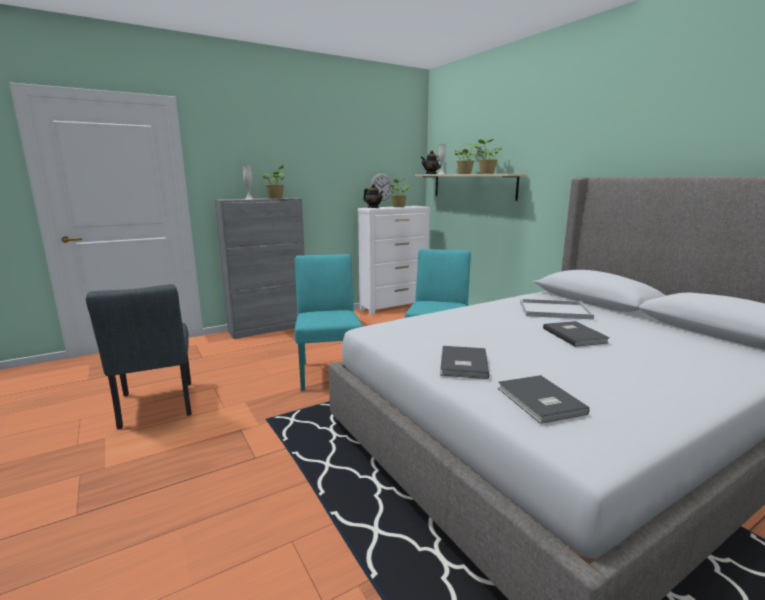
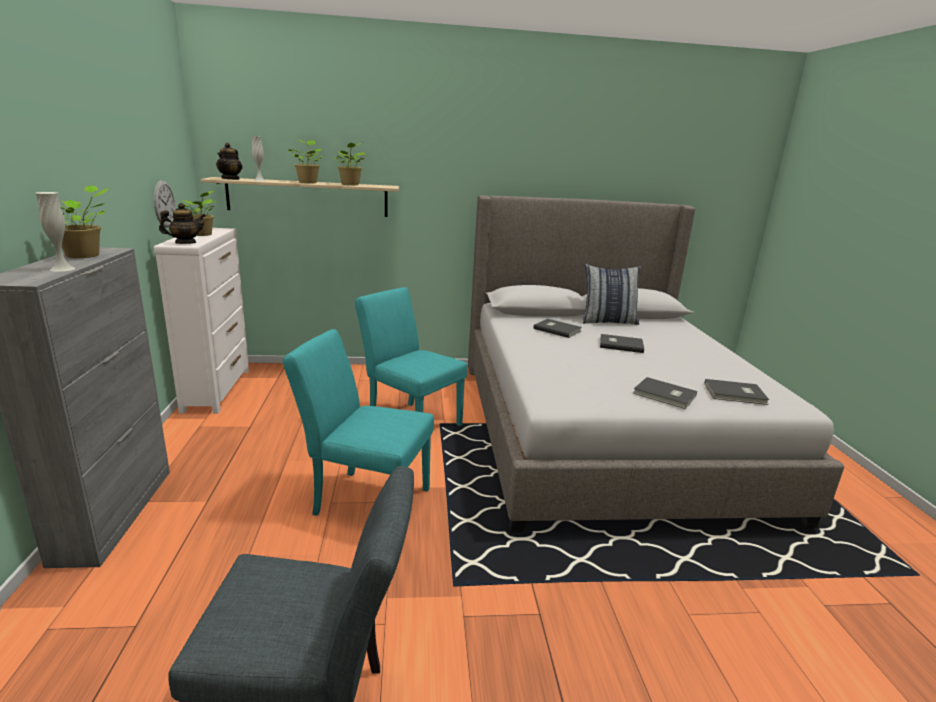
camera: 65 degrees left, 5 degrees up
(555, 310) = (557, 329): white tray -> grey book
(648, 325) = (608, 321): none -> pillow

